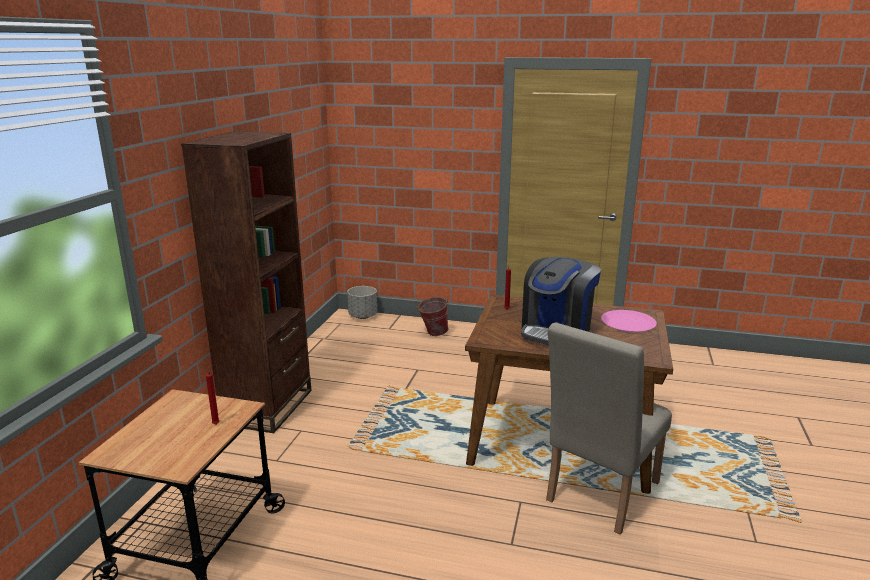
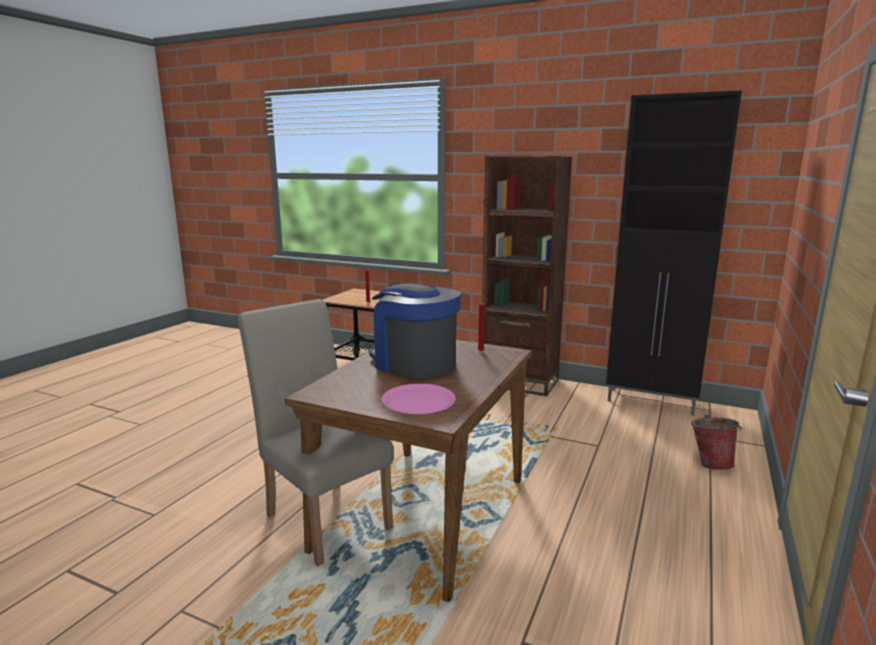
camera: 100 degrees right, 5 degrees down
(325, 342) = (652, 402): none -> black cabinet
(362, 316) = (741, 422): grey planter -> none

